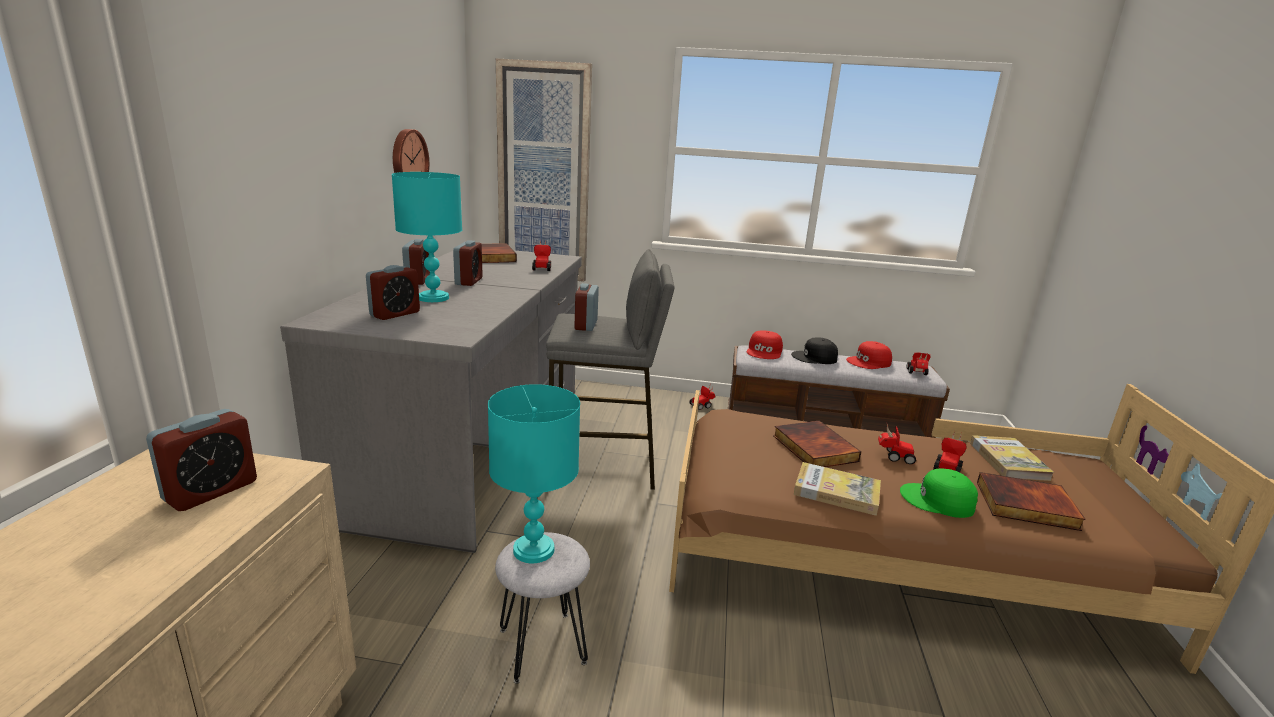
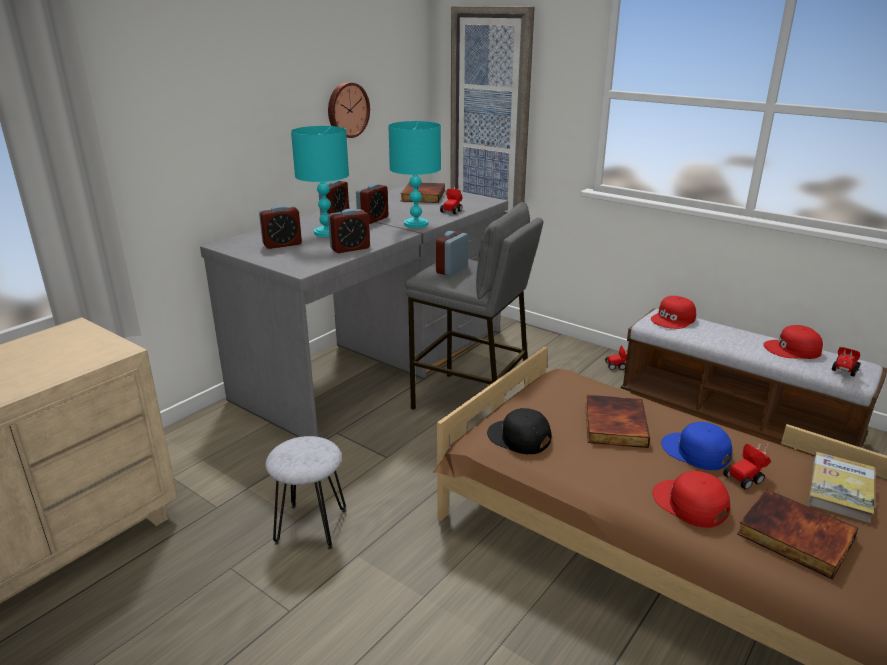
camera: 30 degrees right, 5 degrees up
(211, 491) = (74, 353): alarm clock -> alarm clock (350, 248)
(534, 549) = (300, 447): turquoise table lamp -> turquoise table lamp (416, 224)
(814, 358) = (727, 334): black cap -> black cap (518, 438)
(836, 492) = (588, 468): book -> none
(894, 456) = (695, 452): toy car -> blue cap
(938, 501) = (689, 504): green cap -> red cap

